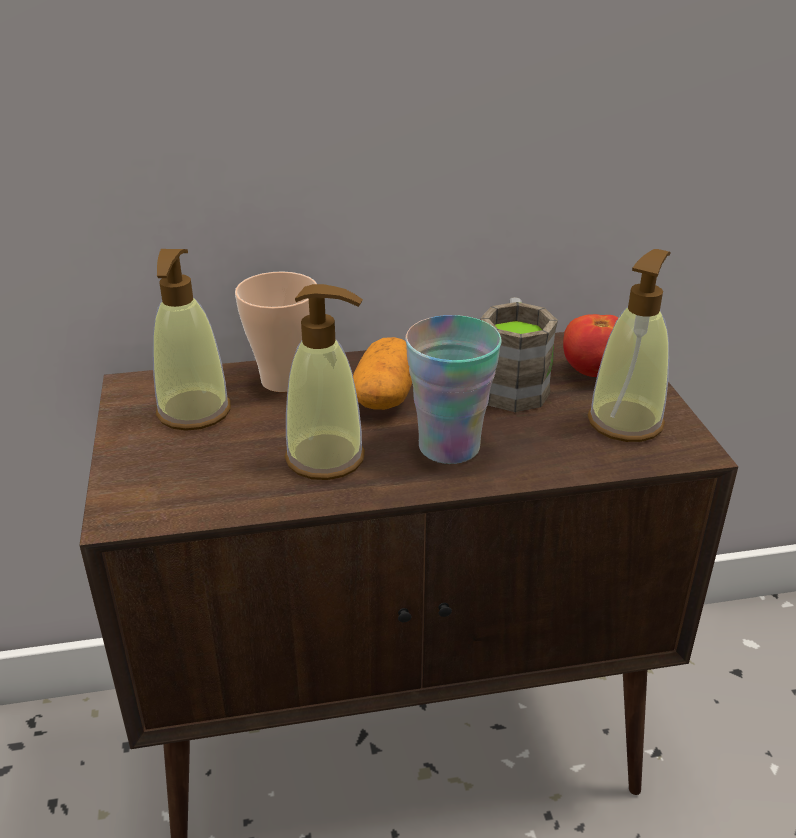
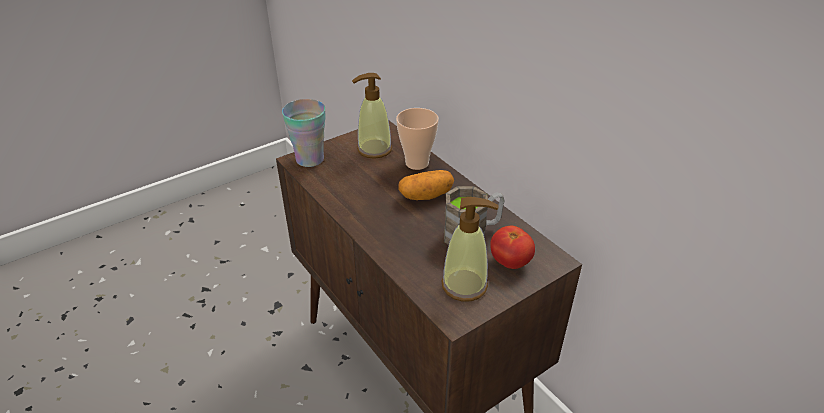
camera: 65 degrees right, 5 degrees up
(326, 458) = (363, 195): soap dispenser -> none
(449, 447) = (396, 228): cup -> cup (310, 159)

